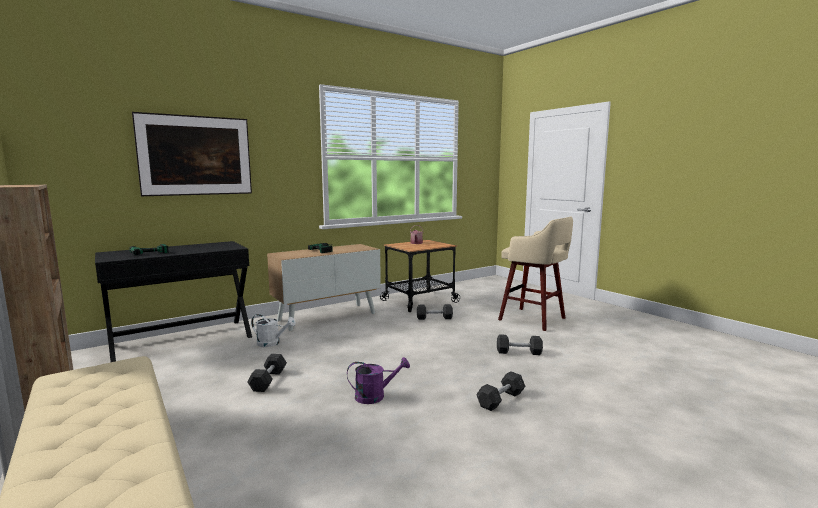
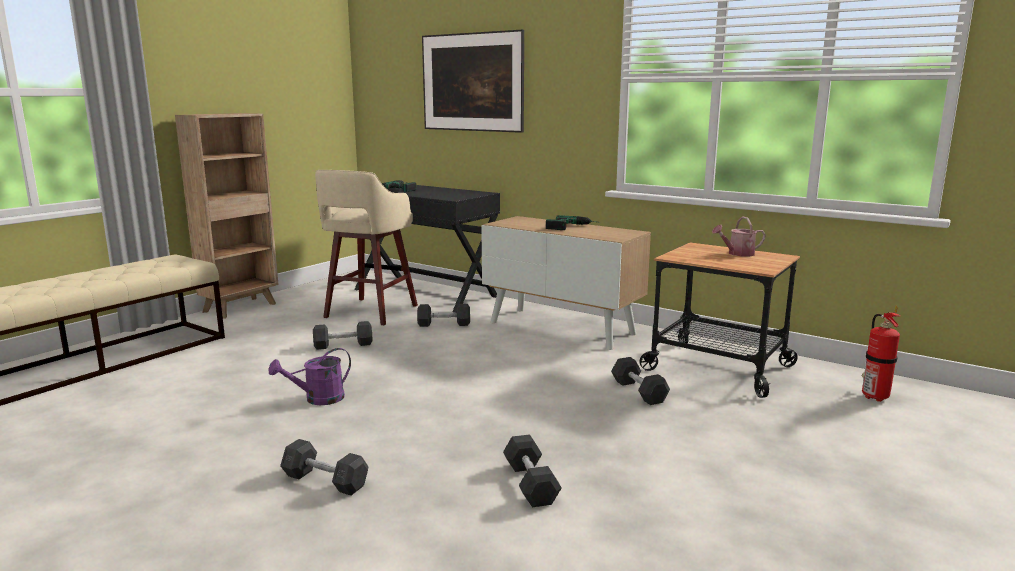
camera: 70 degrees right, 5 degrees up
(272, 343) = (444, 324): white watering can -> grey dumbbell
(375, 396) = (318, 399): purple watering can -> purple watering can turned 90 degrees clockwise
(467, 289) = (873, 396): none -> fire extinguisher
(534, 319) = (756, 490): beige stool -> beige stool (369, 312)

